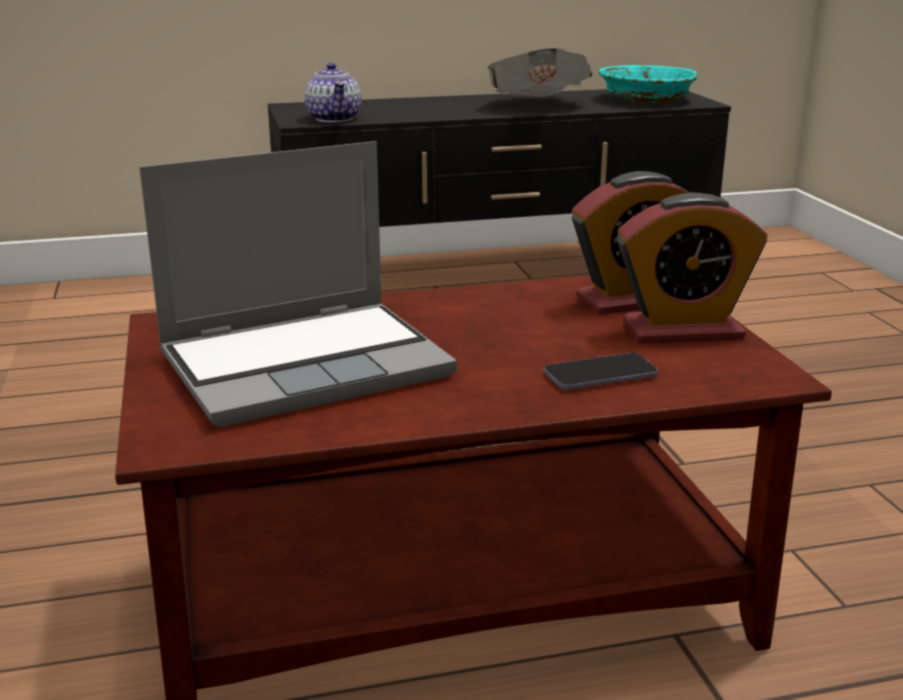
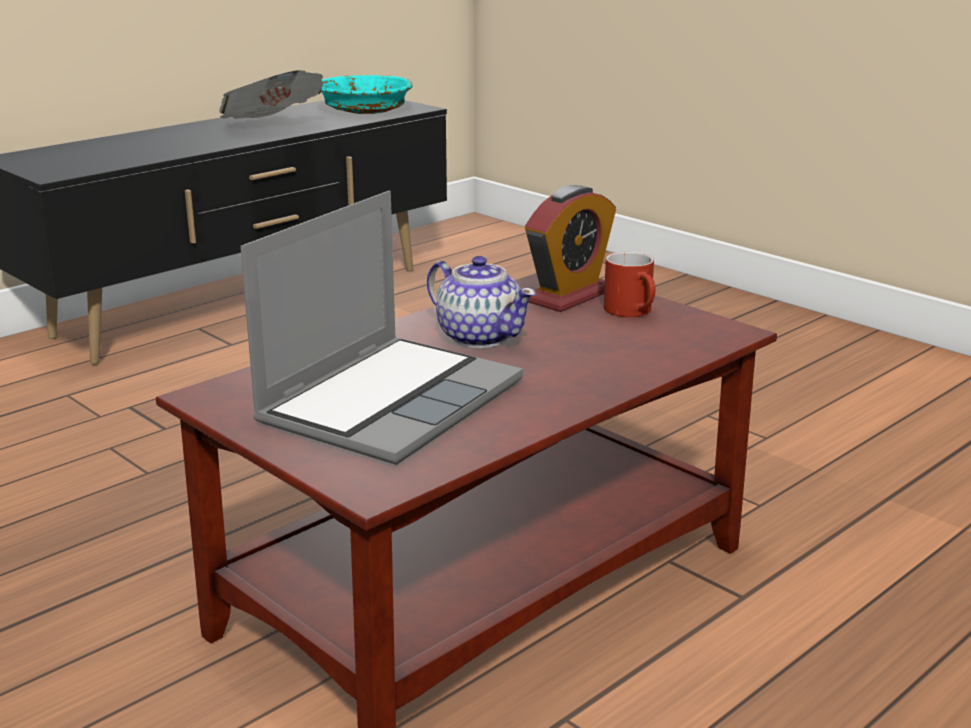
camera: 30 degrees left, 0 degrees up
(334, 118) = (84, 166): teapot -> teapot (479, 336)
(600, 375) = (621, 357): phone -> none
(682, 331) = (634, 312): alarm clock -> red mug

